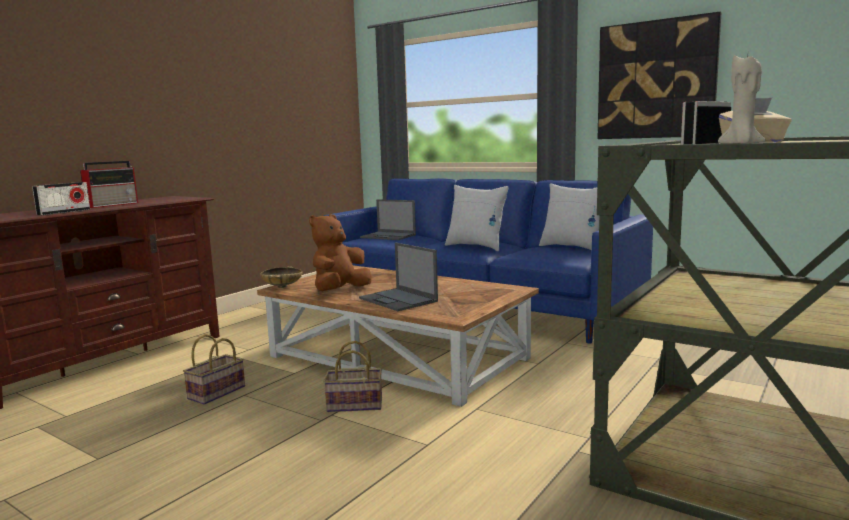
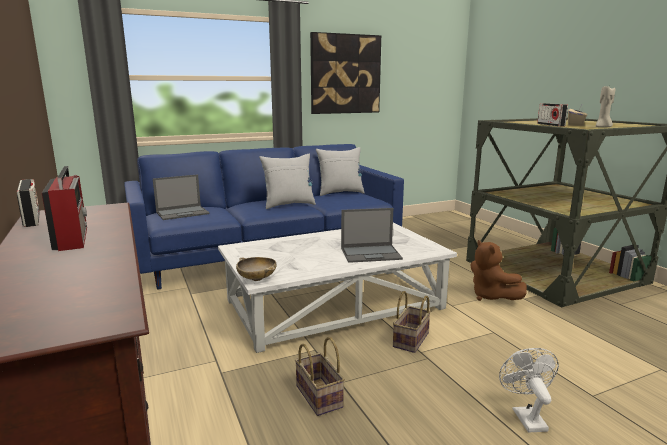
camera: 60 degrees left, 5 degrees up
(64, 212) = (106, 262): radio -> radio (32, 219)
(233, 489) = (526, 416): none -> white fan
(340, 291) = (313, 264): brown plush toy -> brown plush toy (491, 296)
(399, 357) = (335, 304): brown coffee table -> white coffee table

